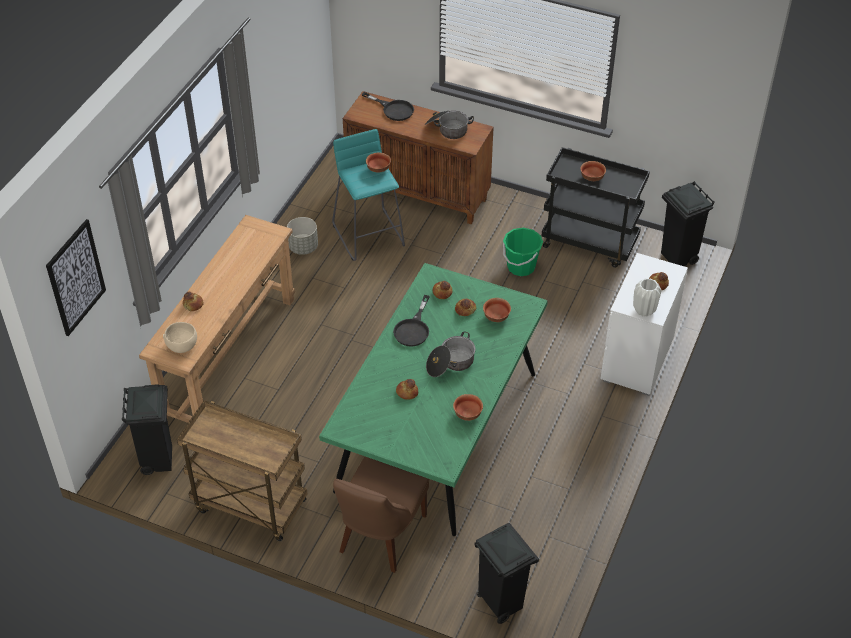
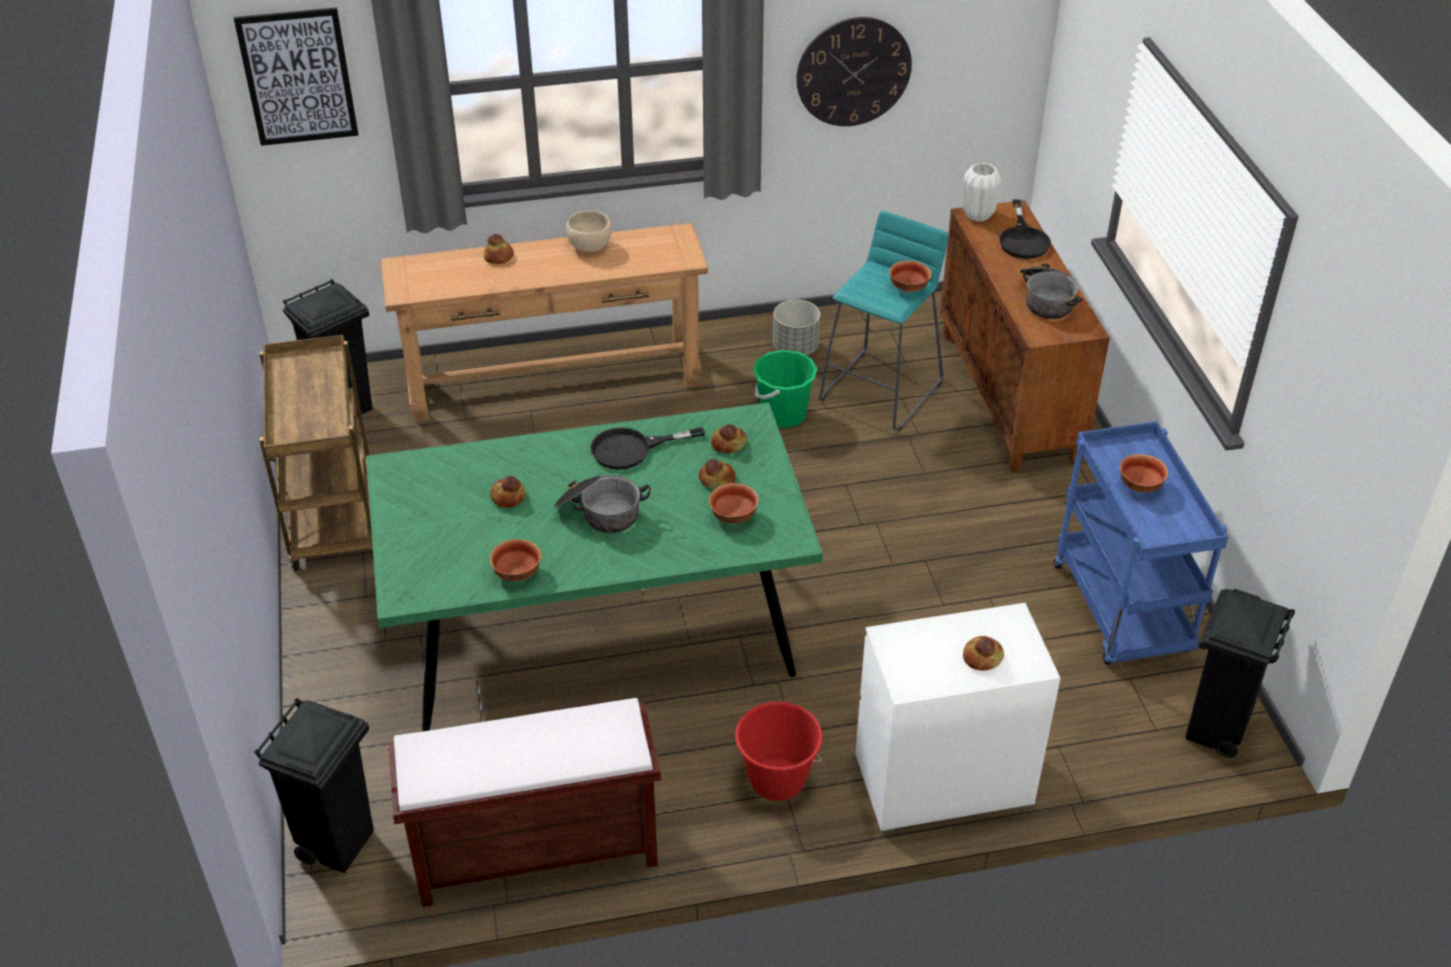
camera: 55 degrees right, 5 degrees down
(182, 346) = (422, 281): beige bowl -> beige bowl (589, 246)
(272, 77) = (853, 71): none -> wall clock
(380, 536) = (368, 659): brown chair -> none
(521, 267) = (988, 560): green bucket -> green bucket (783, 414)
(566, 526) = (533, 852): none -> brown bench
(590, 243) = (1123, 612): black cart -> blue cart
(592, 415) = (776, 780): none -> red bucket
(644, 310) = (904, 667): white vase -> white vase (978, 215)

